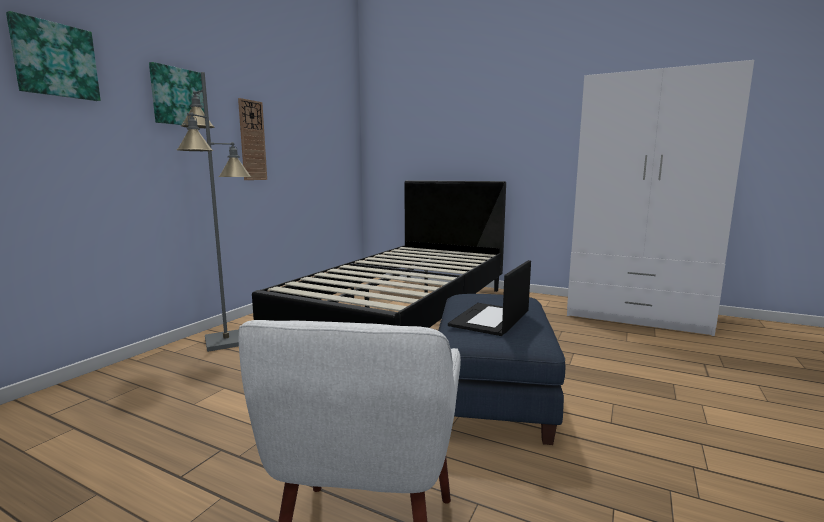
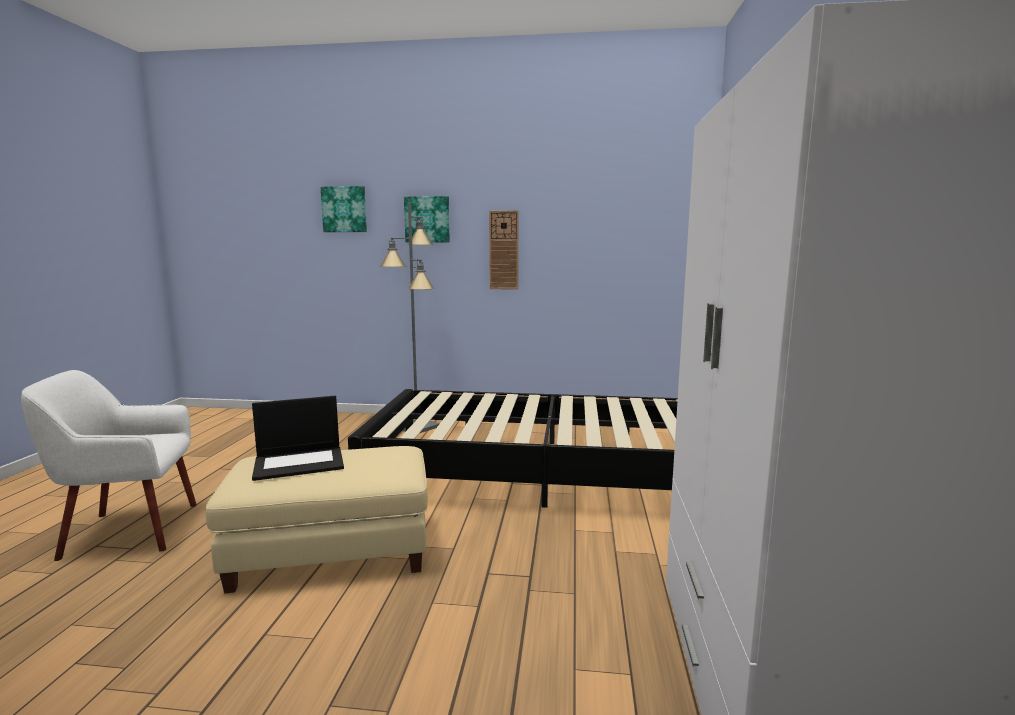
camera: 70 degrees right, 0 degrees up
(490, 320) = (300, 463): laptop -> laptop turned 150 degrees clockwise
(492, 394) = (330, 552): blue ottoman -> beige ottoman

